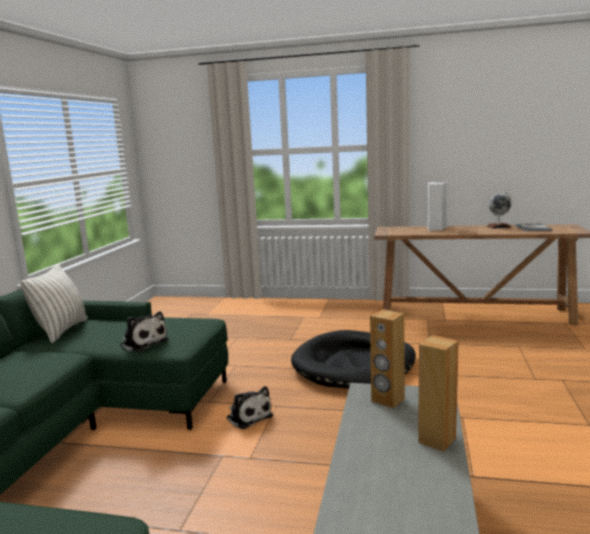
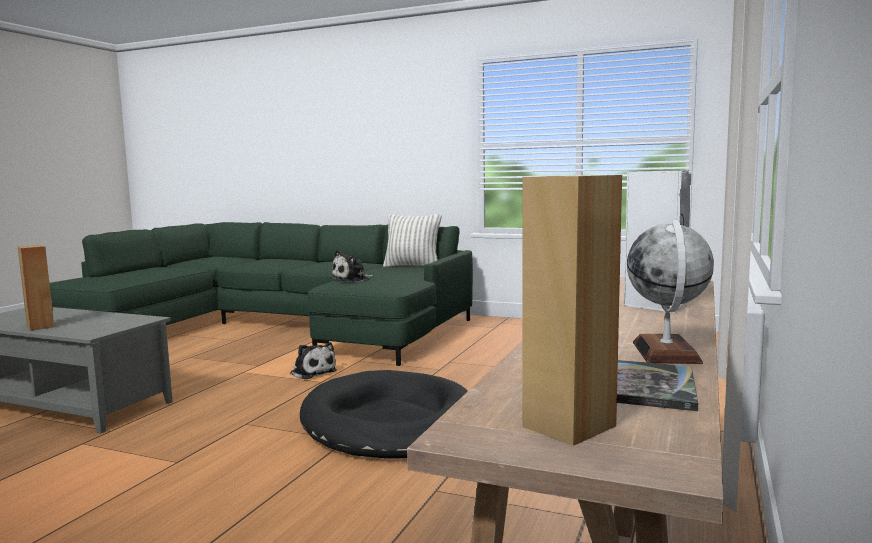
camera: 100 degrees right, 5 degrees down
(248, 416) = (312, 372): plush toy -> plush toy turned 105 degrees counterclockwise
(387, 400) = (118, 322): brown speaker -> brown speaker (568, 426)

